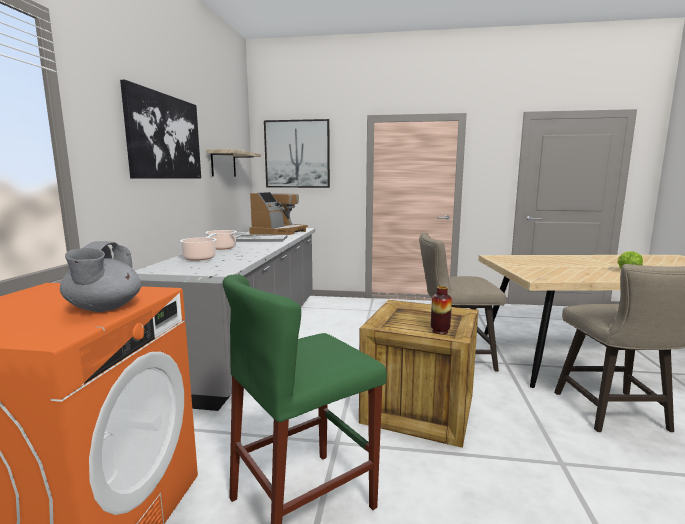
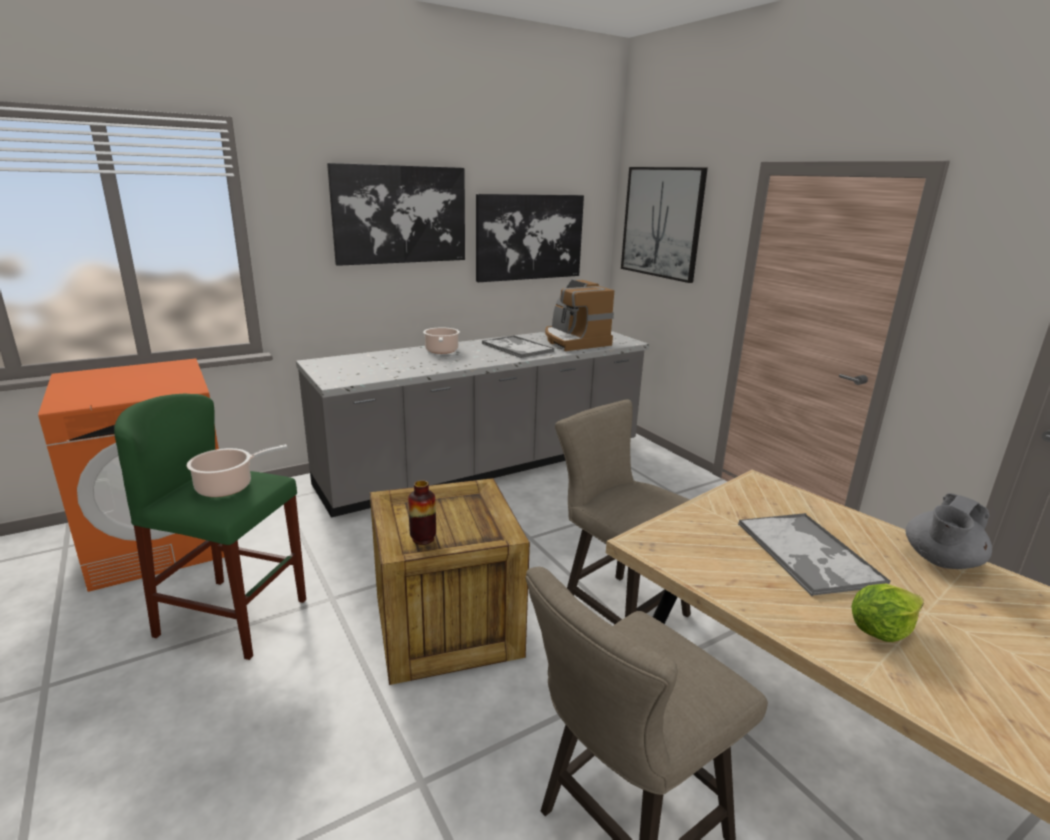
camera: 50 degrees right, 10 degrees up
(104, 308) = (133, 393): grey teapot -> grey teapot (940, 561)
(200, 257) = (383, 359): cooking pot -> cooking pot (228, 486)
(223, 164) = (529, 237): shelf -> picture
(278, 232) = (574, 341): coffee machine -> coffee machine turned 75 degrees clockwise
(564, 265) = (808, 554): none -> tray

